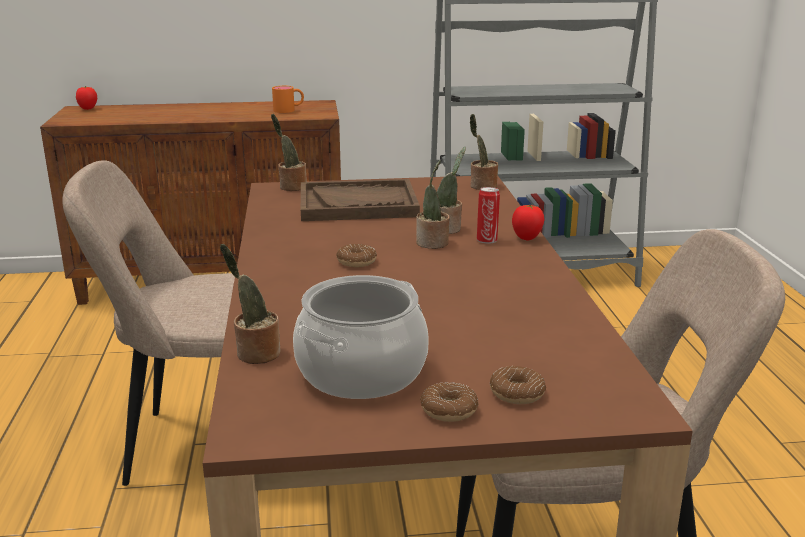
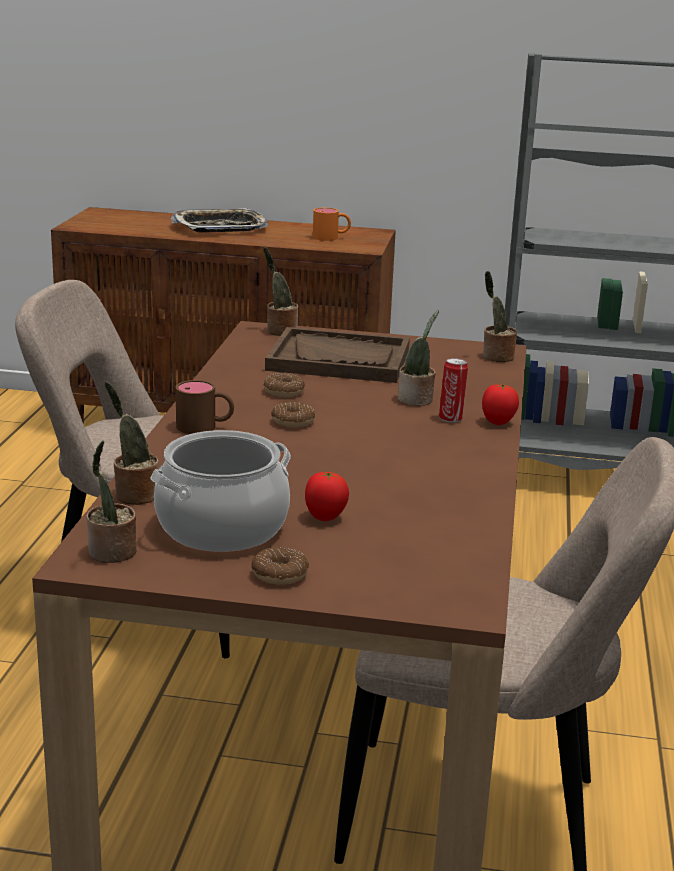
camera: 15 degrees right, 0 degrees up
(87, 109) = (111, 213): tomato -> tomato (325, 518)
(191, 111) = (220, 227): none -> tray
(281, 278) = (205, 427): none -> brown mug
(432, 243) = (388, 414): potted plant -> potted plant (111, 553)
(517, 393) = (357, 571): donut -> donut (284, 392)

